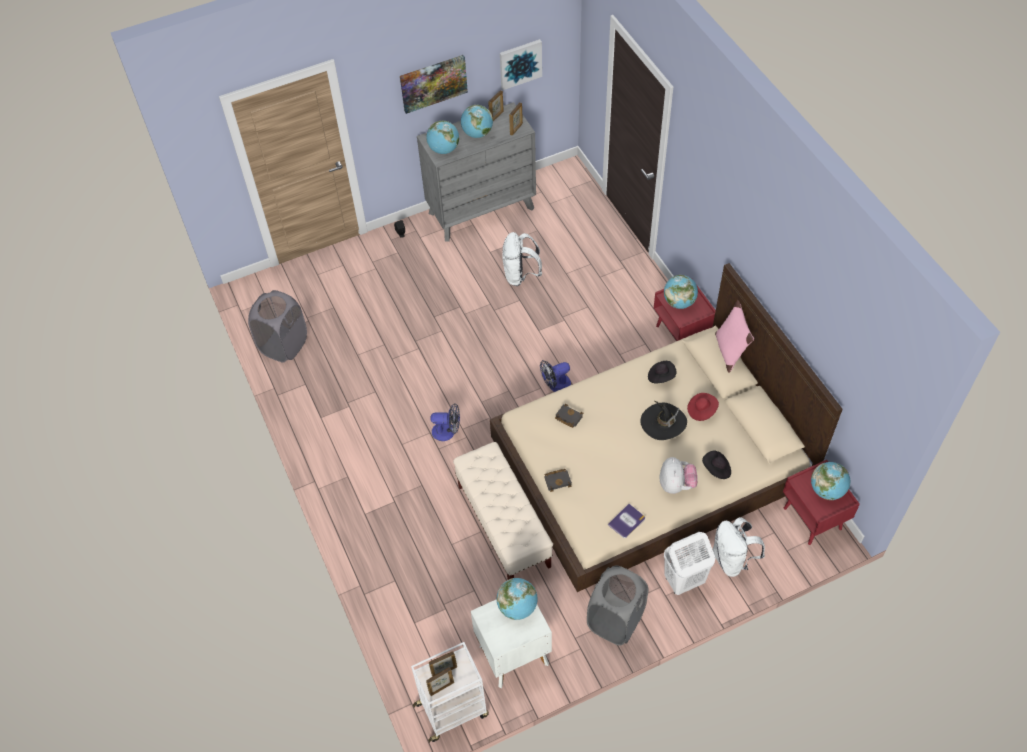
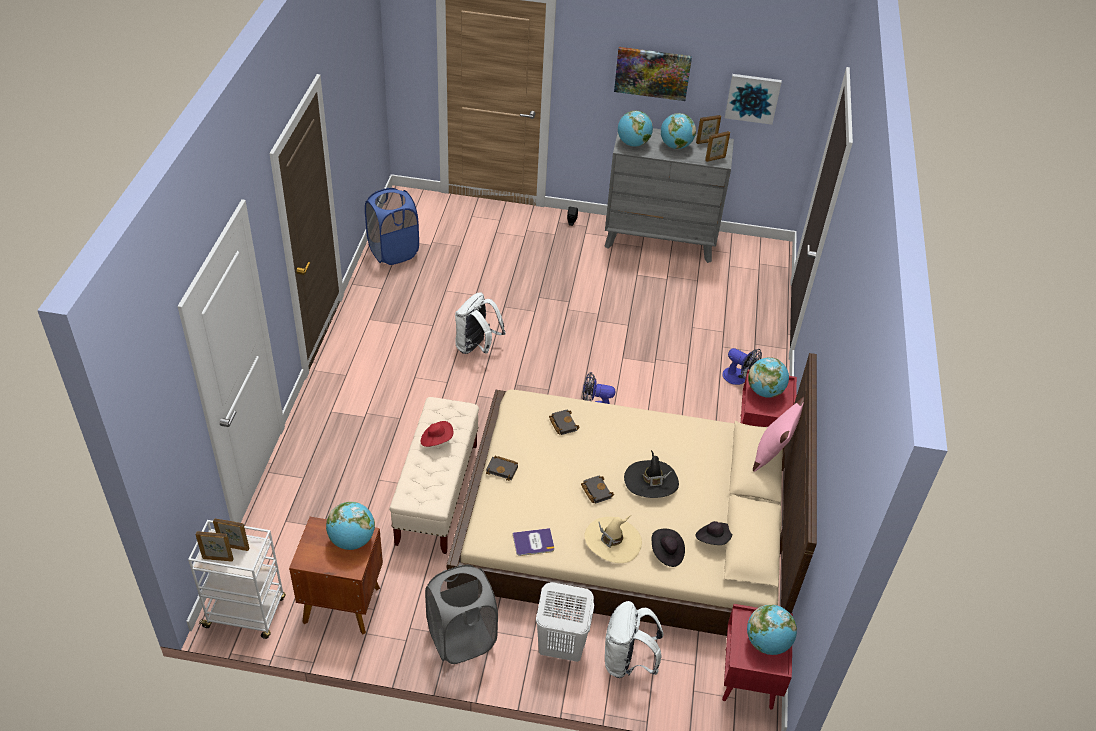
camera: 30 degrees right, 10 degrees down
(284, 345) = (393, 251): grey laundry basket -> blue laundry basket
(447, 431) = (463, 390): fan -> fan (738, 378)
(512, 654) = (341, 603): white nightstand -> brown nightstand
(520, 275) = (647, 307): white backpack -> white backpack (476, 347)
(633, 454) = (595, 491): none -> black book
(661, 376) = (686, 442): black hat -> black hat (713, 539)
(676, 485) = (612, 541): plush toy -> beige hat
(701, 410) = (700, 494): red hat -> red hat (436, 440)

